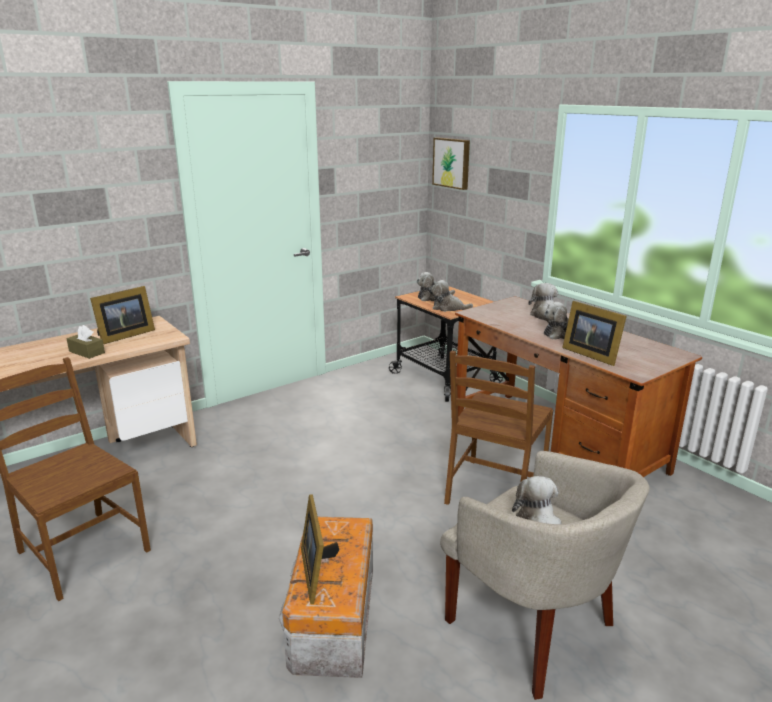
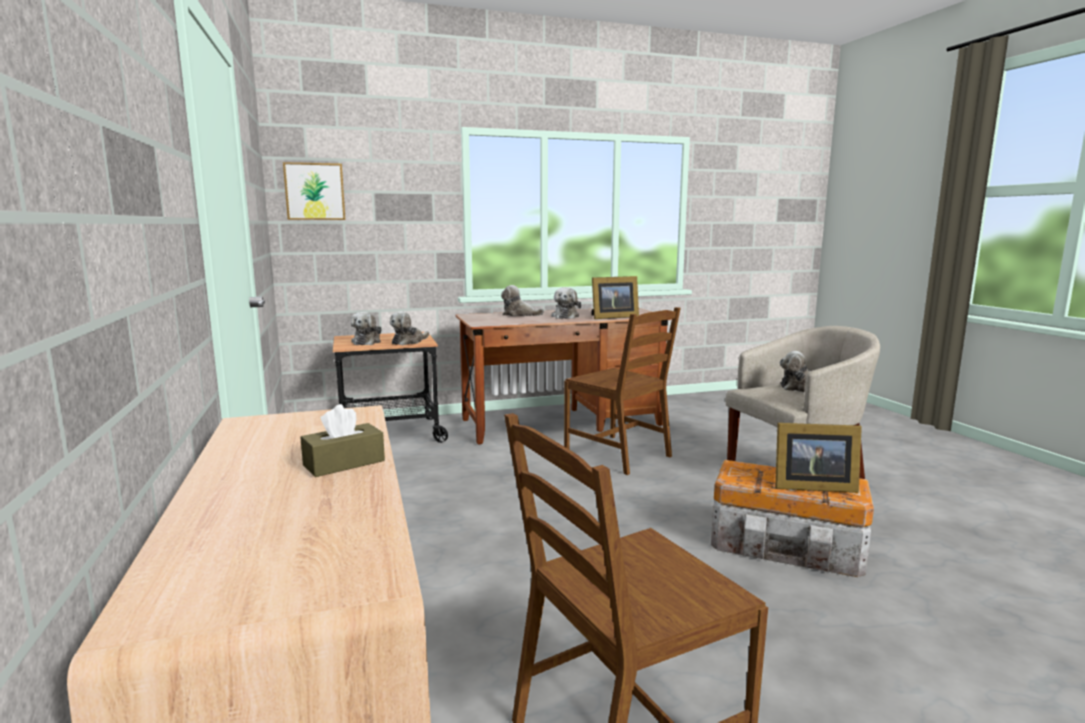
camera: 70 degrees left, 10 degrees down
(124, 336) = (295, 439): picture frame -> none

